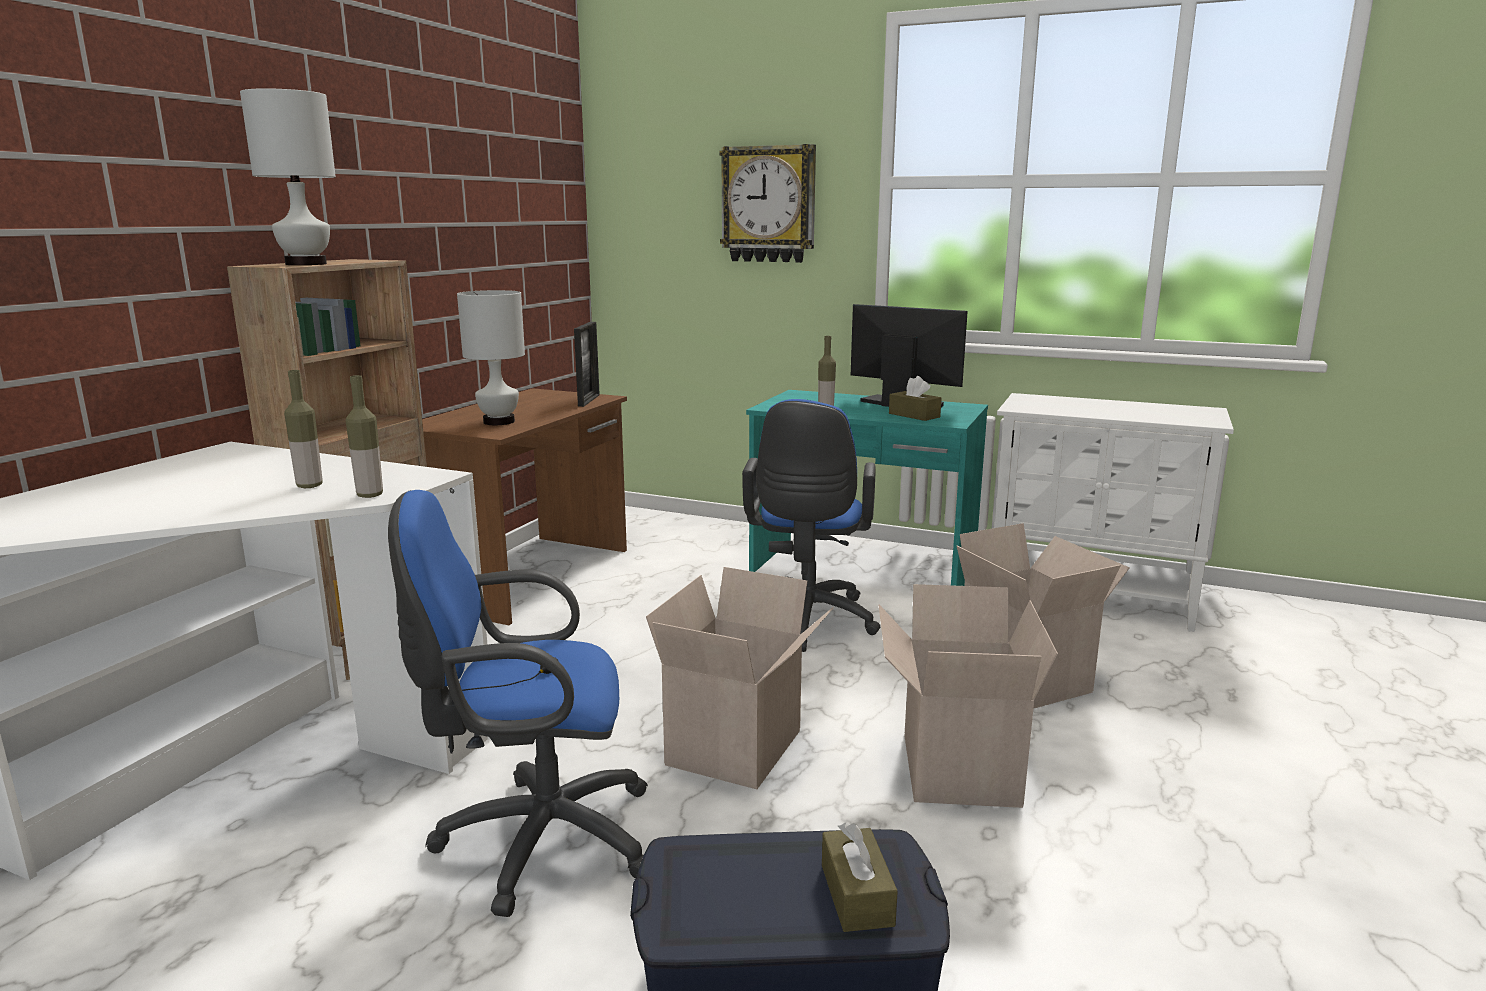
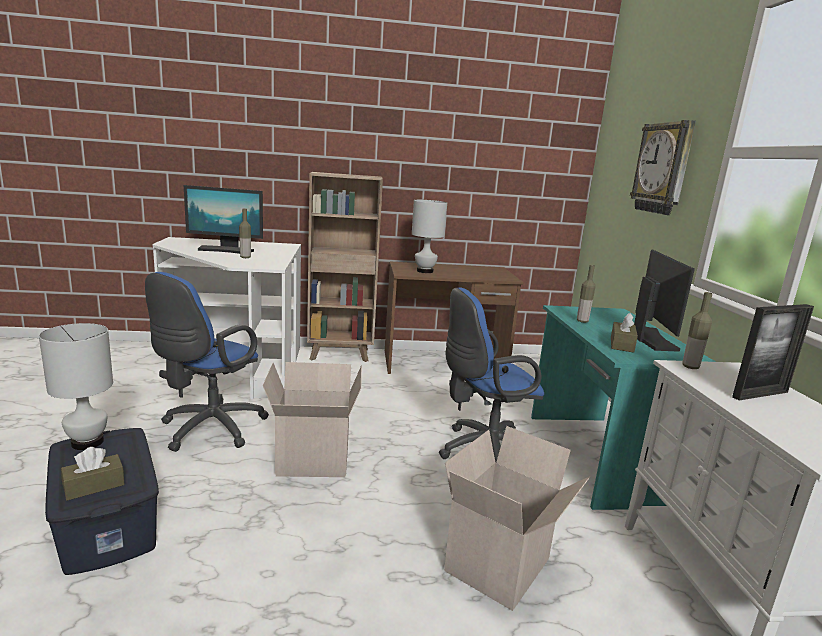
camera: 60 degrees right, 0 degrees up
(194, 494) = (225, 250): none -> monitor
(305, 264) = (332, 173): white table lamp -> white table lamp (88, 442)
(370, 495) = (238, 264): bottle -> bottle (690, 367)
(535, 840) = (208, 430): blue office chair -> blue office chair turned 120 degrees counterclockwise
(589, 400) = (497, 277): picture frame -> picture frame (760, 394)
(954, 768) = (339, 546): cardboard box -> none

